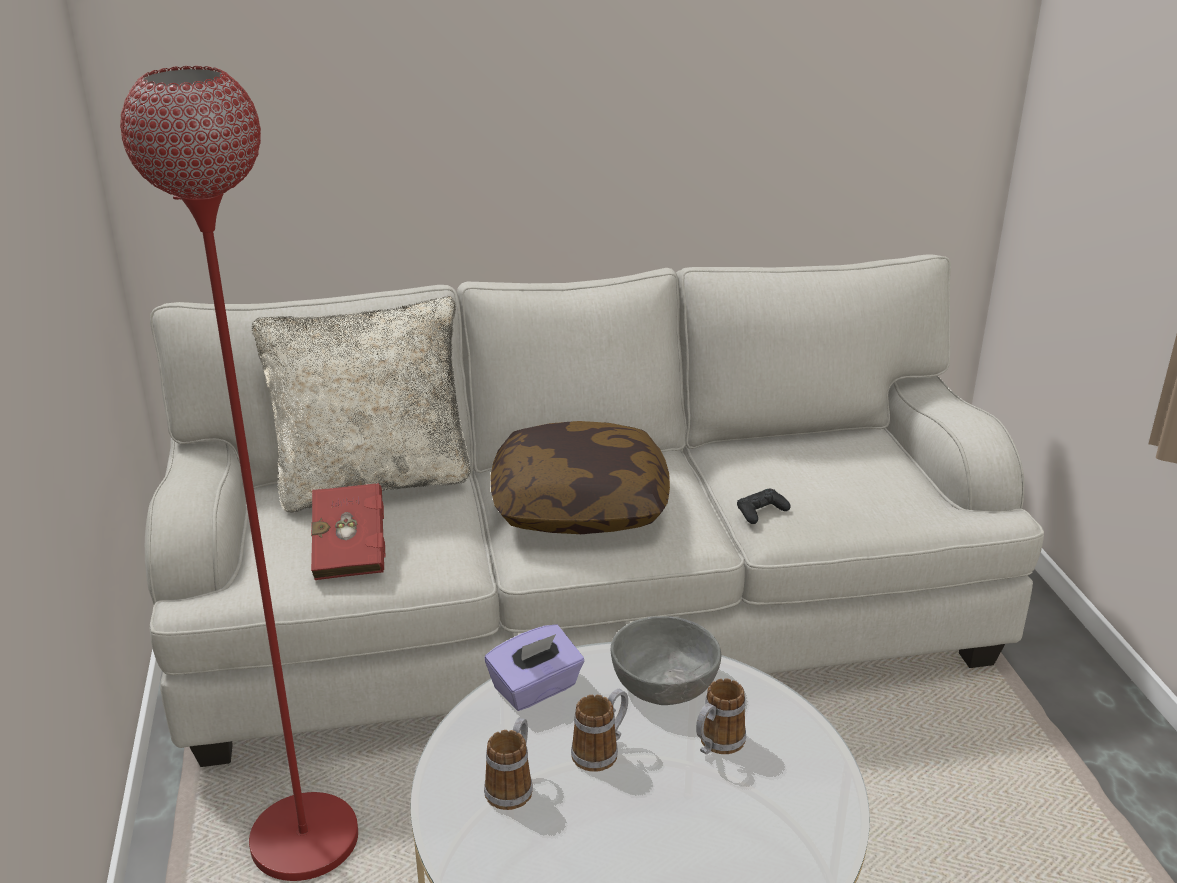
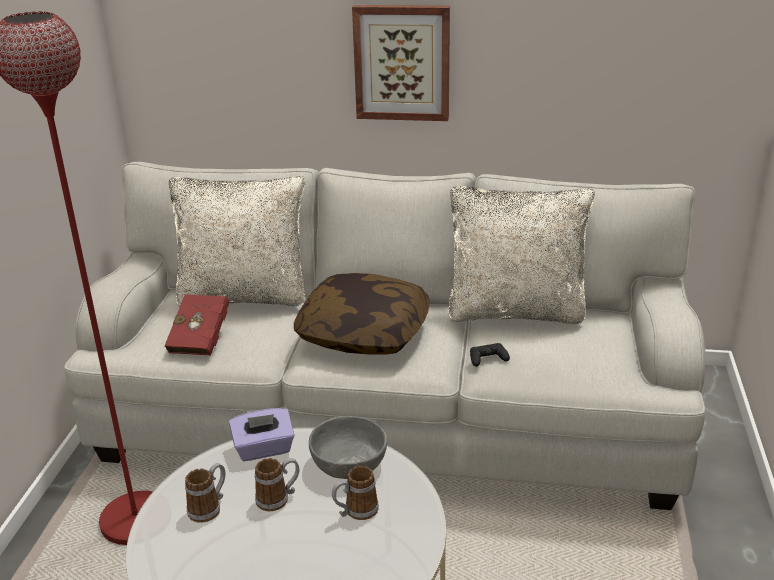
camera: 20 degrees right, 0 degrees up
(553, 124) = (402, 62): none -> picture
(757, 450) = (517, 315): none -> beige pillow

